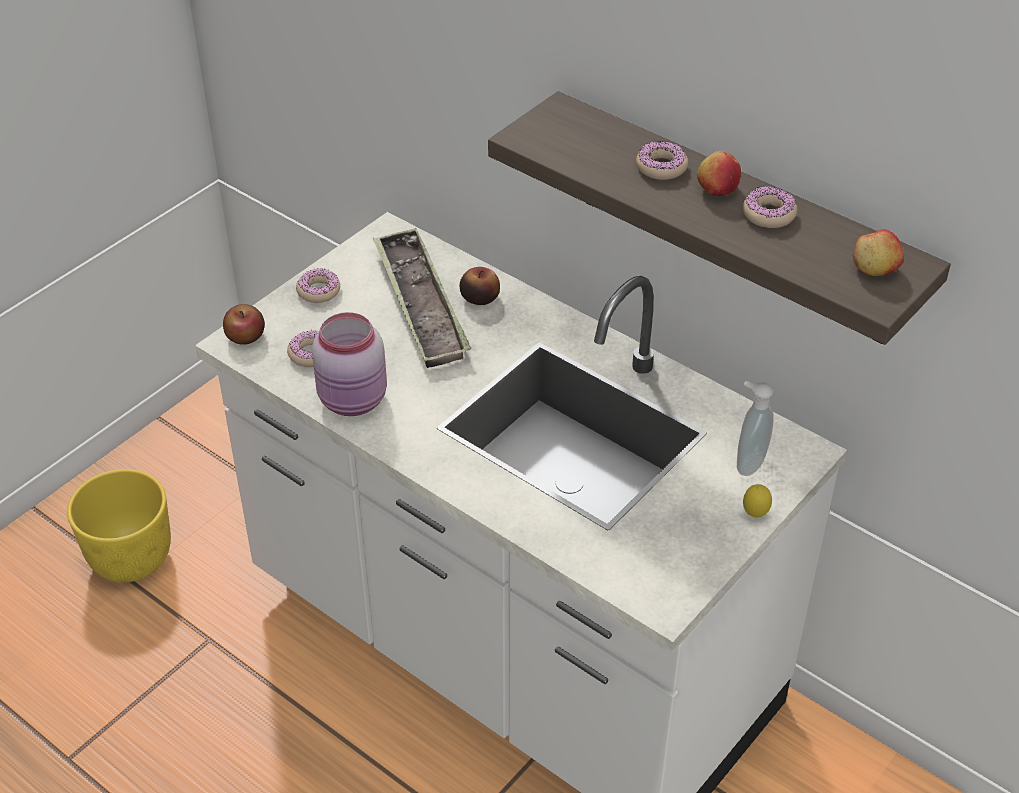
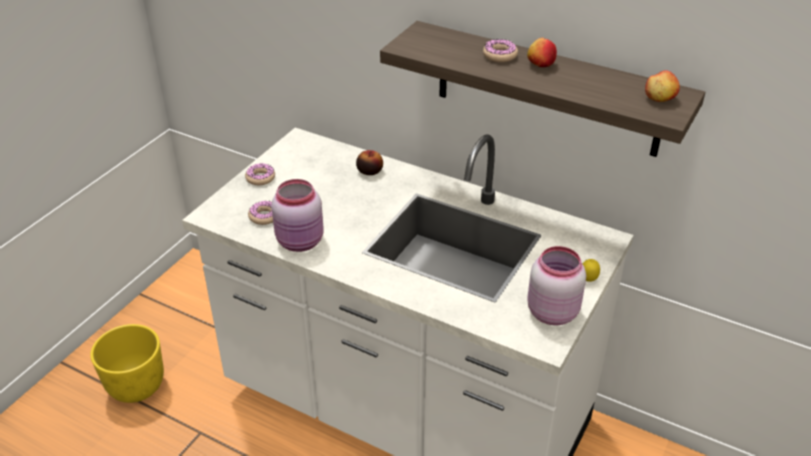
camera: 10 degrees left, 5 degrees down
(246, 336) = (216, 210): apple -> none
(420, 304) = (331, 179): tray -> none
(685, 555) = (551, 311): none -> pink jar
(748, 463) = (573, 250): soap dispenser -> none
(768, 214) = (579, 75): donut -> none

